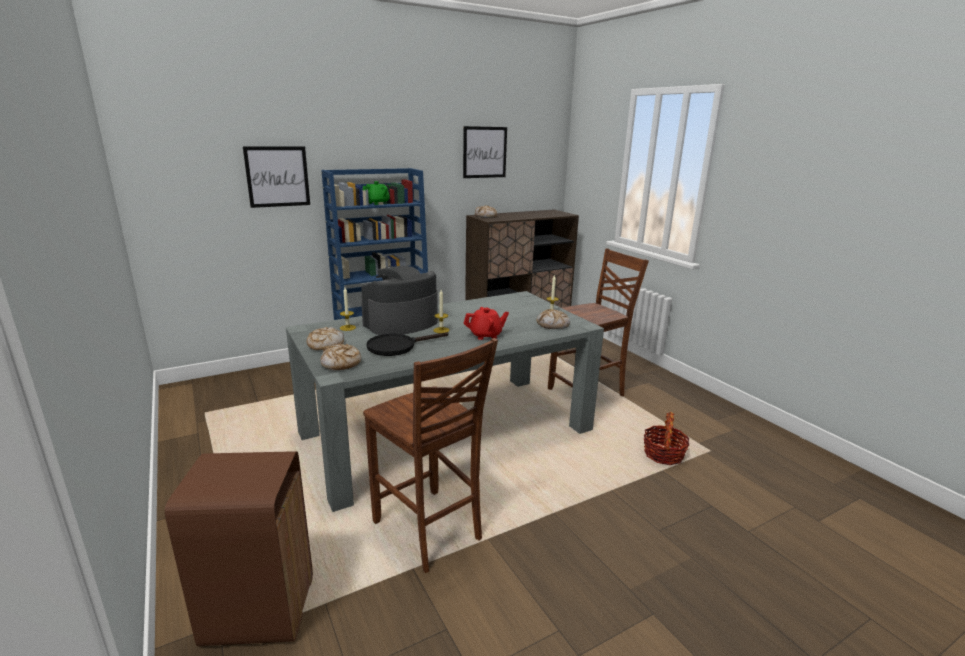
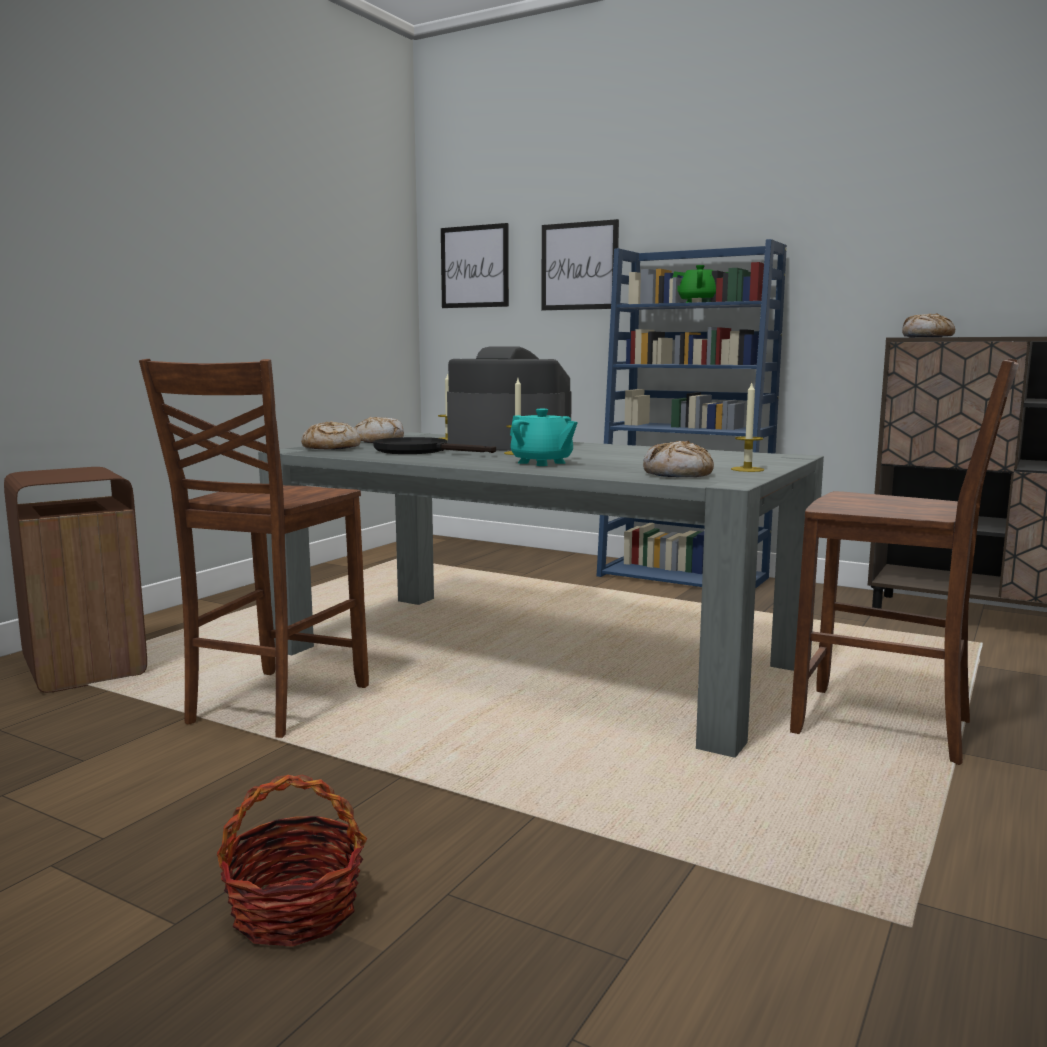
camera: 60 degrees right, 10 degrees down
(484, 152) = (965, 205): picture -> picture (474, 267)
(486, 335) = (542, 463): red teapot -> turquoise teapot
(663, 454) = (769, 856): basket -> basket (294, 911)

